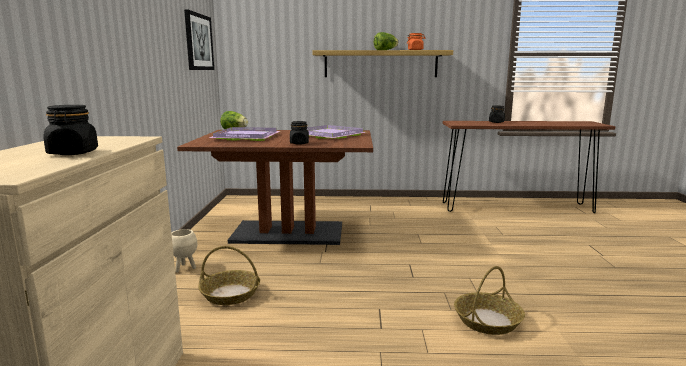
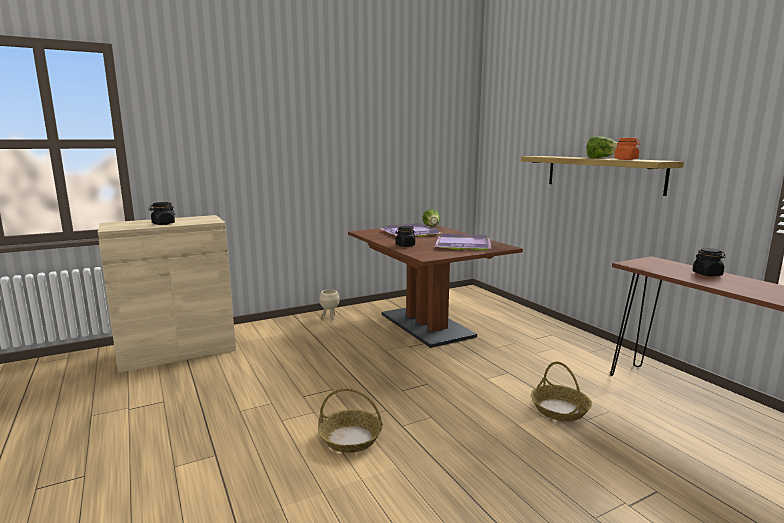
camera: 60 degrees right, 0 degrees up
(198, 42) = (436, 148): picture -> none
(231, 294) = (309, 339): basket -> basket (560, 409)

